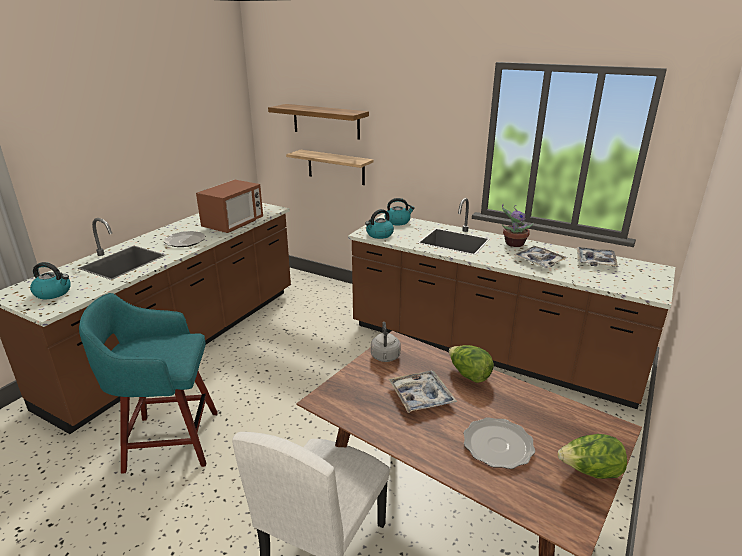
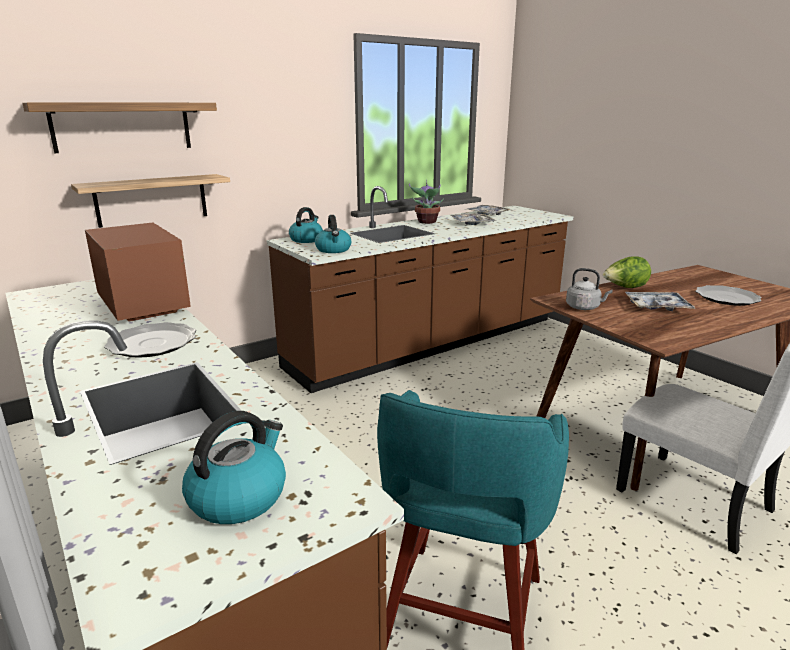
camera: 65 degrees left, 5 degrees down
(590, 472) = (752, 284): lettuce -> none

